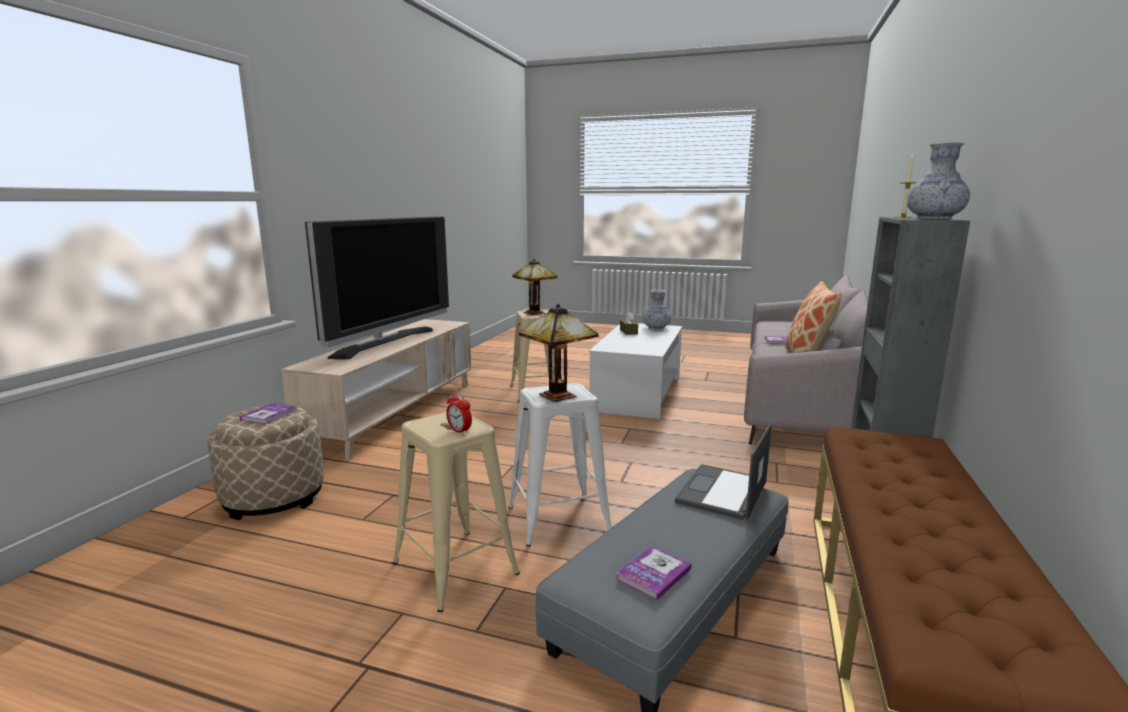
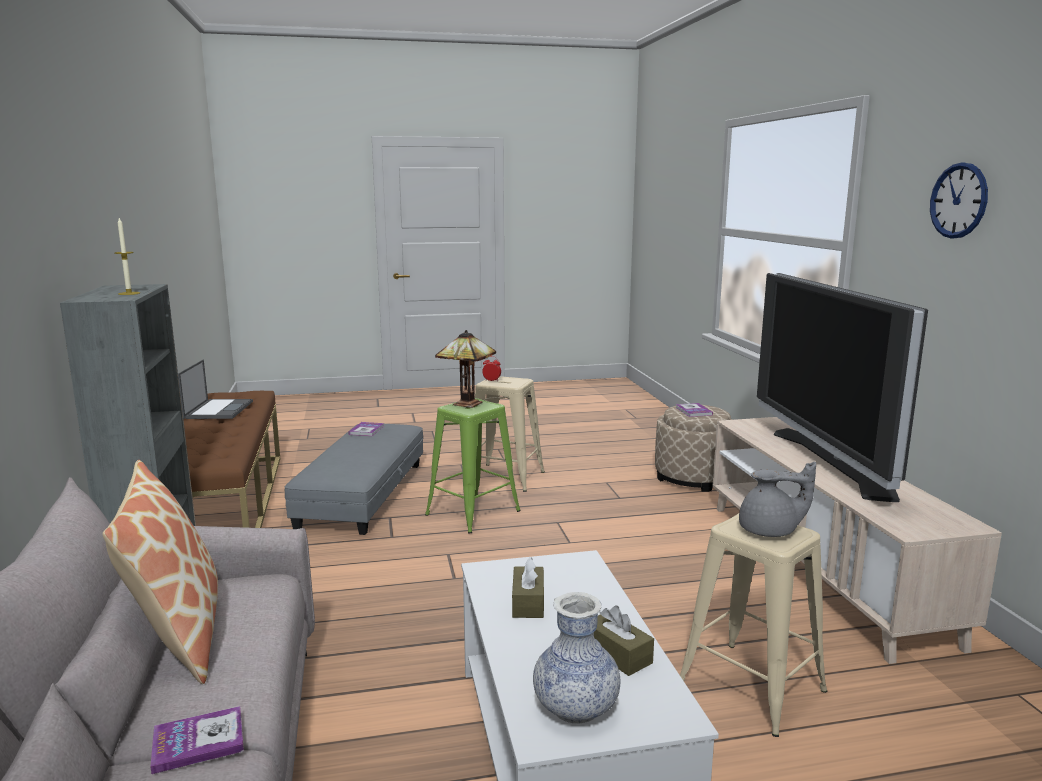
camera: 150 degrees right, 0 degrees up
(341, 160) = (958, 200): none -> wall clock
(535, 313) = (770, 531): table lamp -> grey teapot
(559, 519) = (472, 513): white stool -> green stool
(645, 343) = (528, 602): none -> brown tissue box
(722, 493) = (335, 466): laptop -> laptop (219, 409)
(934, 219) = (121, 287): vase -> none

